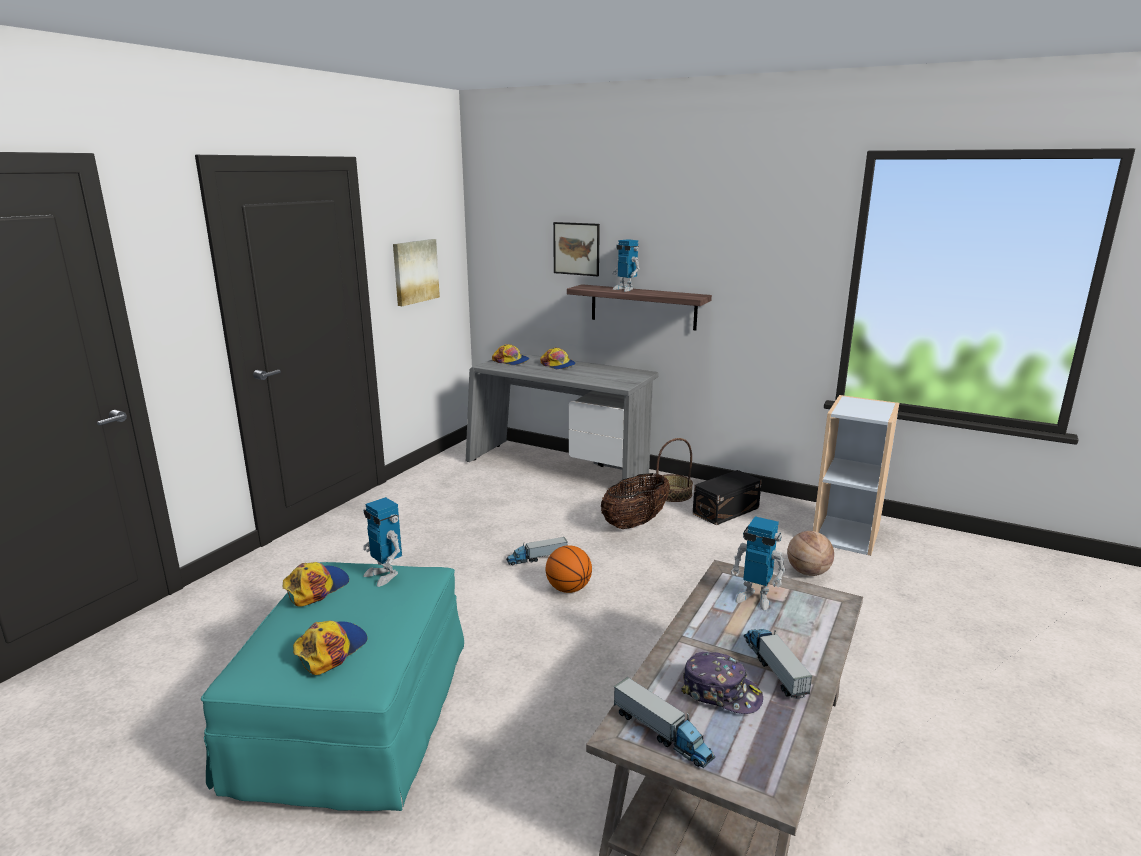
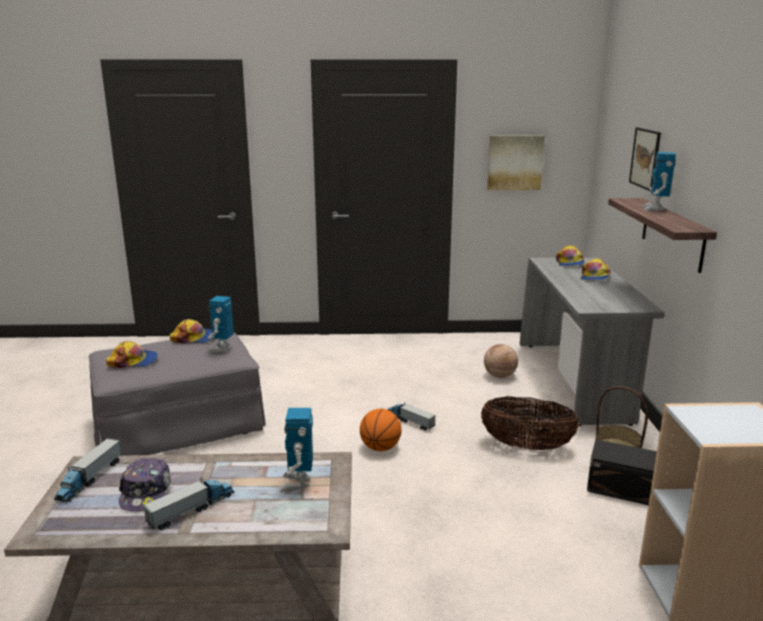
camera: 60 degrees right, 0 degrees up
(355, 717) = (179, 424): turquoise ottoman -> grey ottoman
(808, 572) = (562, 575): basketball -> basketball (499, 376)

